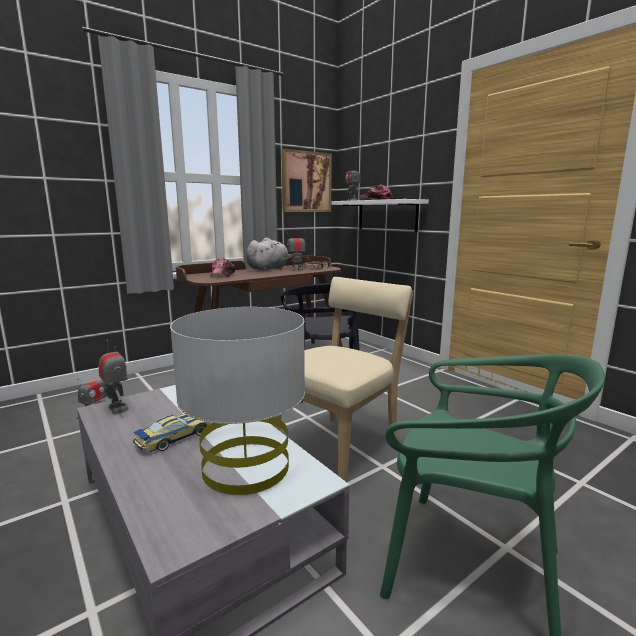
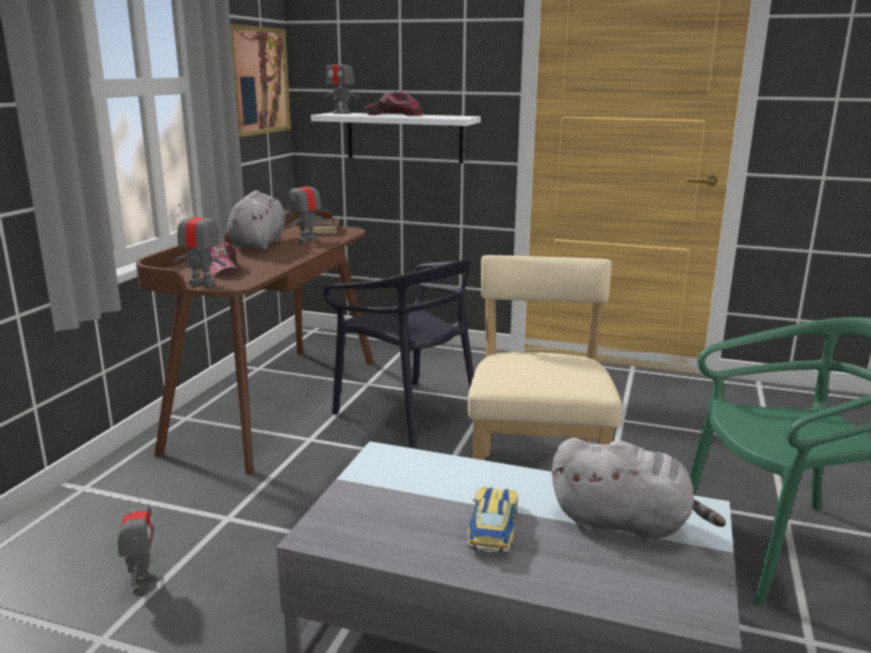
camera: 35 degrees left, 5 degrees up
(117, 409) = (342, 525): toy robot -> toy robot (202, 283)
(246, 467) = (625, 524): grey table lamp -> grey plush toy

